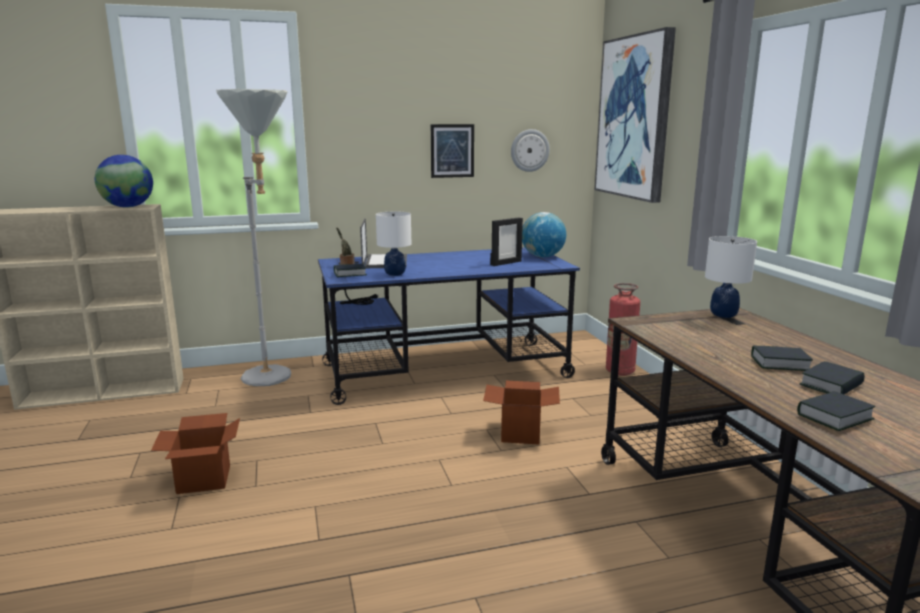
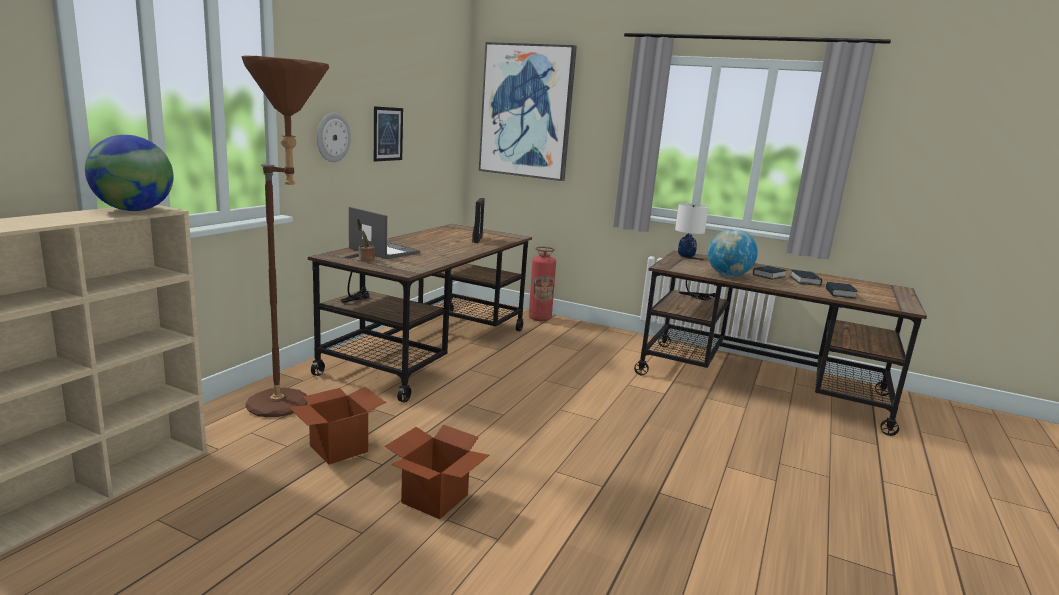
camera: 50 degrees left, 0 degrees up
(274, 379) = (291, 403): grey floor lamp -> brown floor lamp
(350, 274) = (394, 265): book -> none
(394, 274) = (430, 260): white table lamp -> none
(445, 371) = (430, 350): blue desk -> brown desk
(521, 434) = (569, 375): cardboard box -> cardboard box (339, 448)
(529, 150) = (434, 134): wall clock -> wall clock (332, 137)
(542, 256) = (483, 231): globe -> globe (728, 275)

